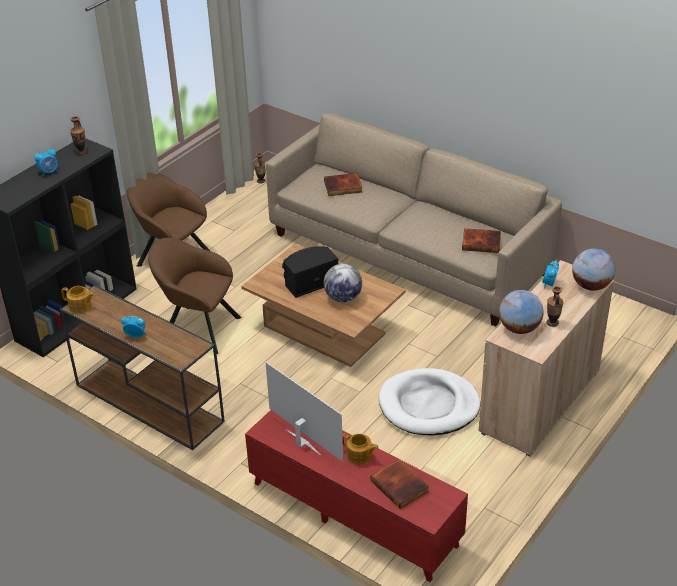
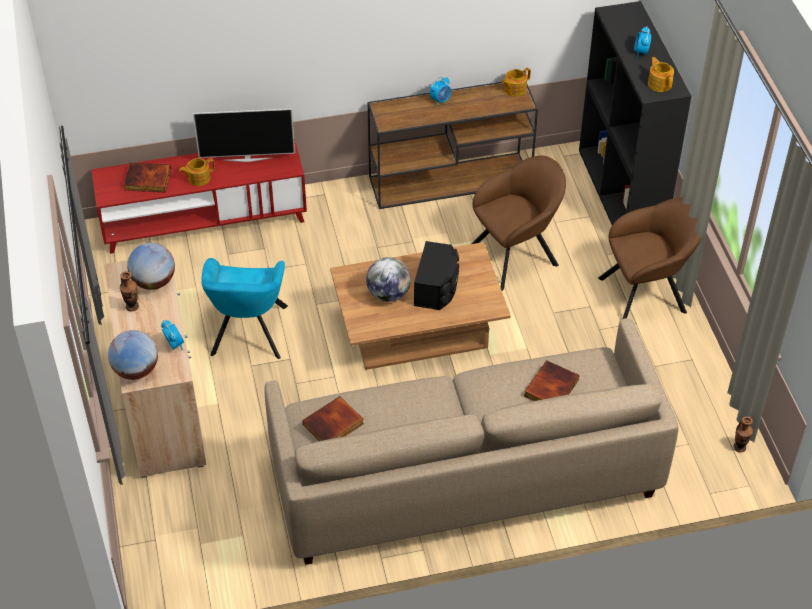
camera: 130 degrees right, 10 degrees up
(81, 151) = (659, 83): vase -> teapot
(429, 405) = (248, 334): white dog bed -> turquoise armchair

